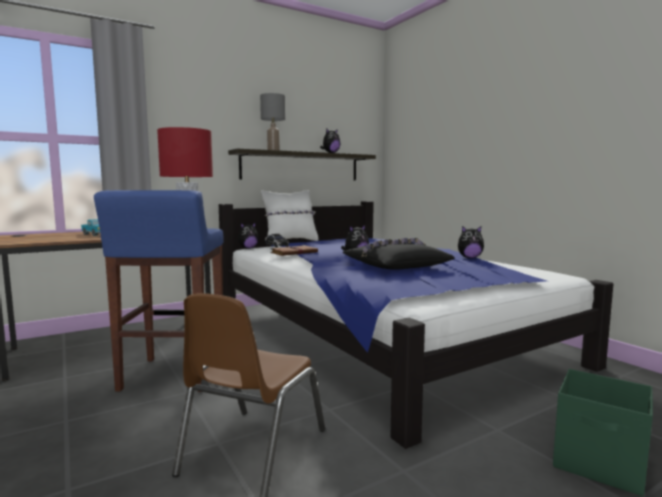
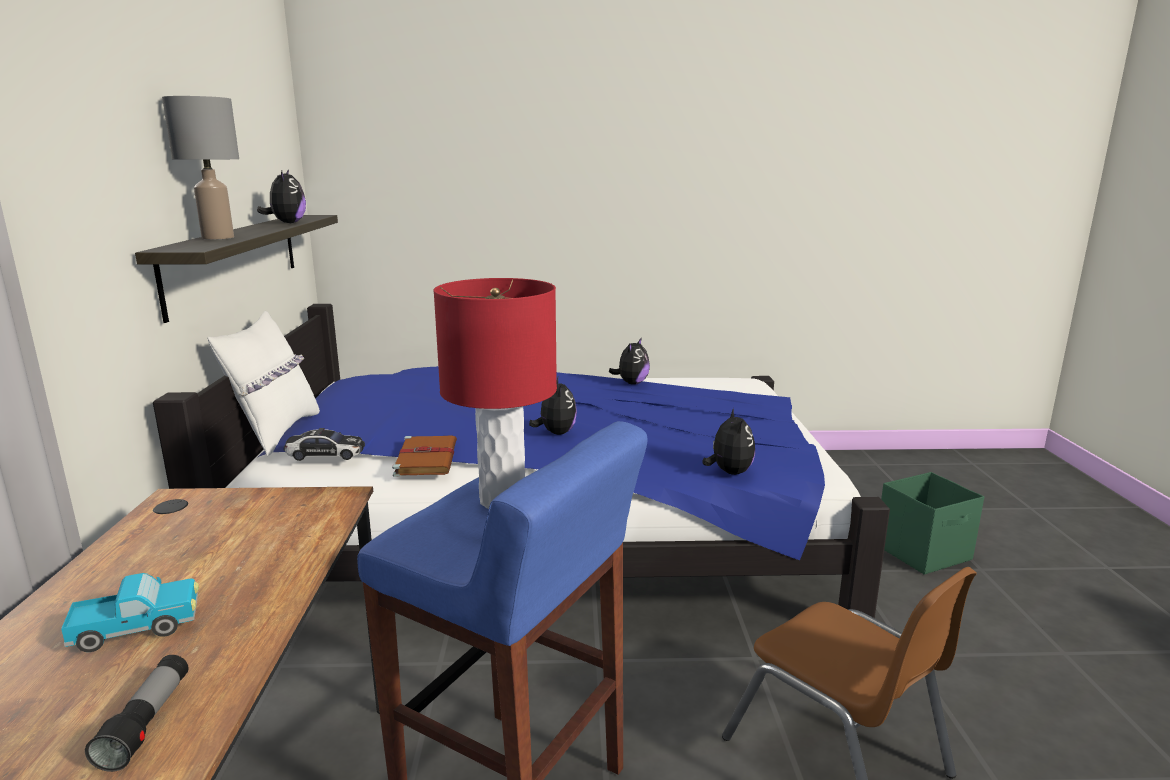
camera: 60 degrees left, 10 degrees up
(49, 239) = (147, 723): none -> flashlight
(248, 248) = (247, 483): plush toy -> plush toy (729, 472)
(396, 266) = (646, 429): black pillow -> none

